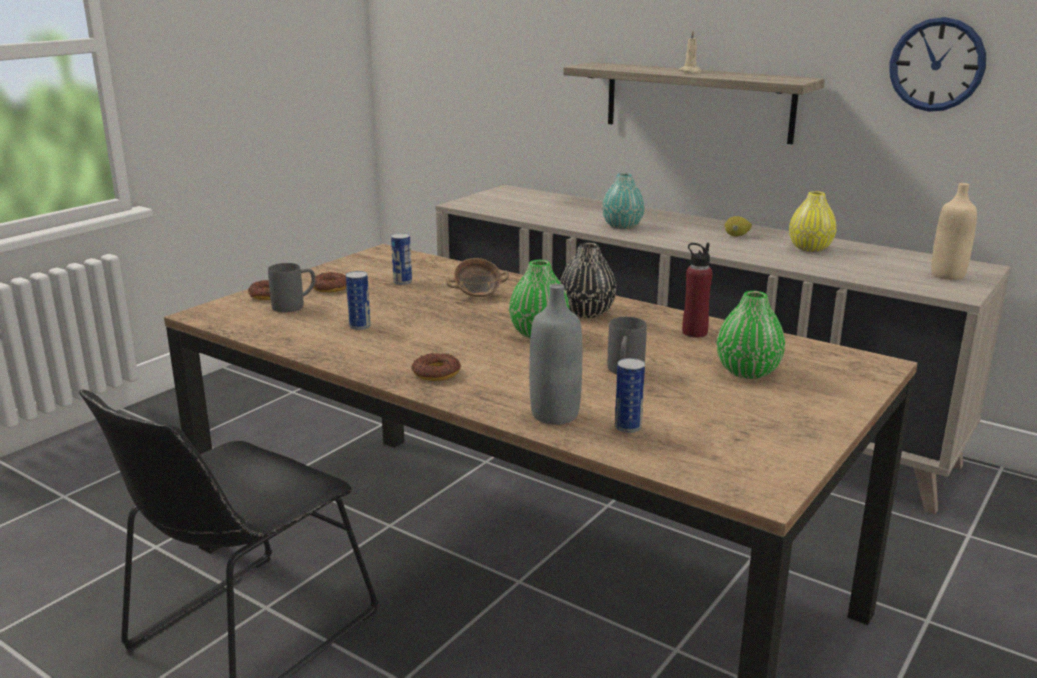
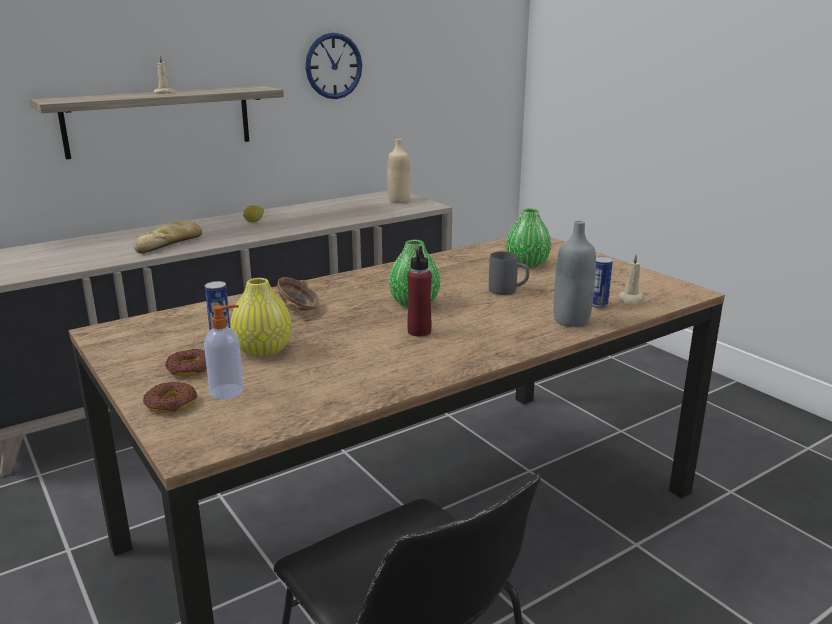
camera: 70 degrees left, 0 degrees up
(295, 305) = (228, 391): grey mug -> soap dispenser
(360, 326) = (329, 365): can -> none
(436, 373) = (471, 347): donut -> none
(587, 313) = (383, 283): black vase -> none
(622, 226) = (171, 243): turquoise vase -> bread
(676, 447) = (630, 299): none -> beige candle
(694, 332) = (451, 263): red bottle -> red bottle (419, 331)
(810, 248) = (310, 212): yellow vase -> yellow vase (263, 351)

